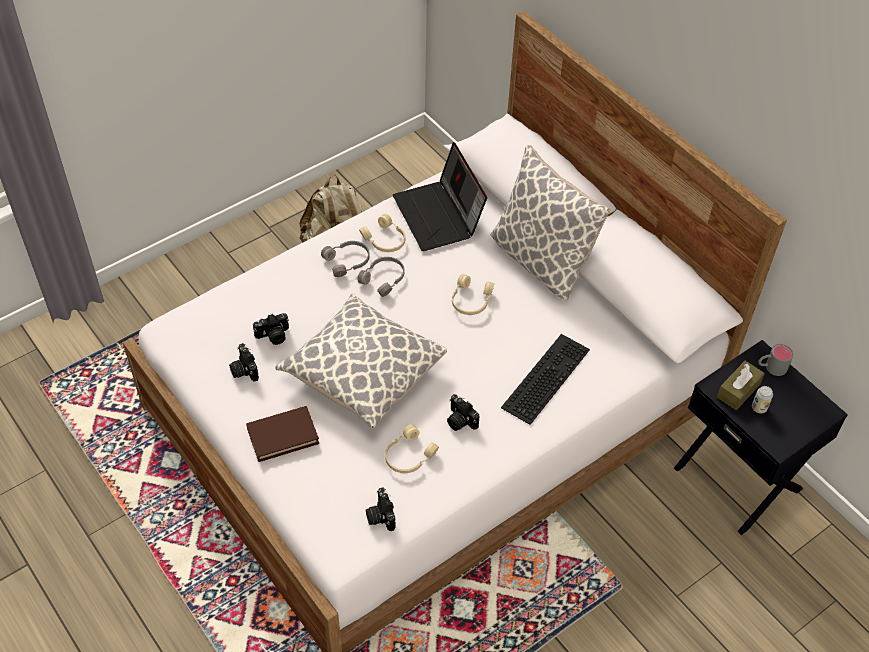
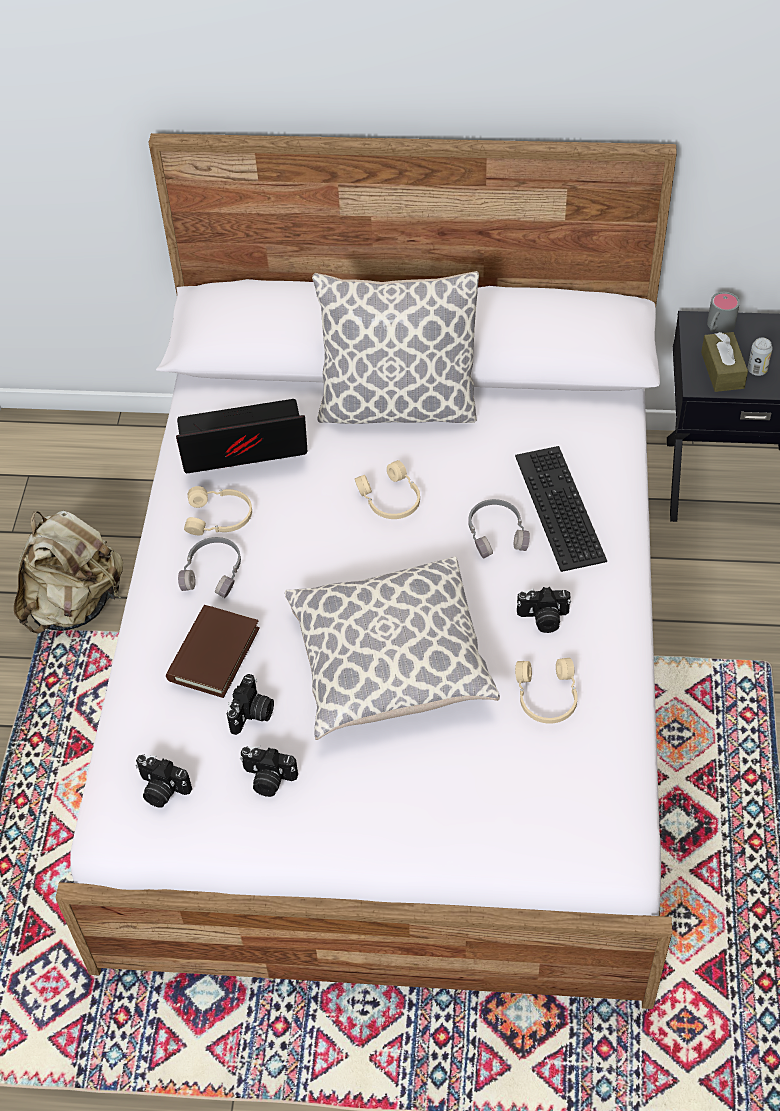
camera: 45 degrees left, 0 degrees up
(283, 435) = (403, 802): brown book -> brown book (213, 654)
(380, 516) = (603, 778): camera -> camera (161, 790)
(384, 279) = (277, 555): grey headphones -> grey headphones (497, 533)
(439, 216) = (241, 447): laptop -> laptop turned 150 degrees clockwise

